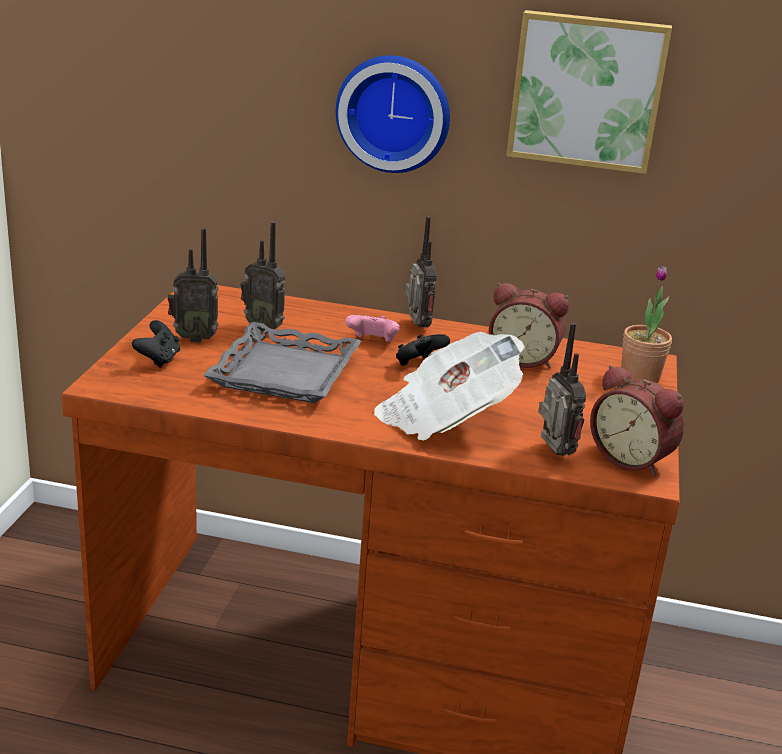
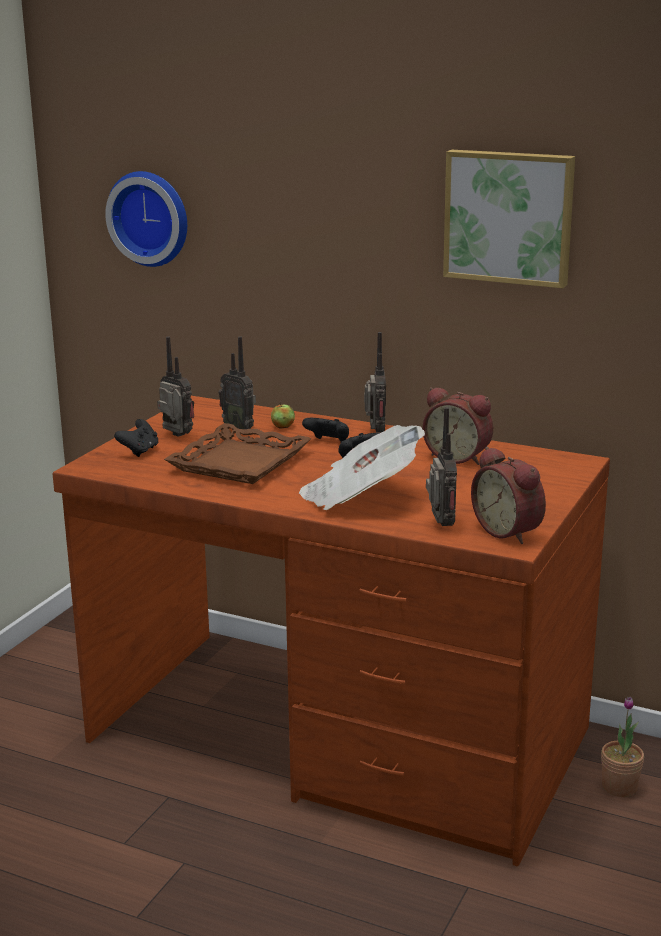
camera: 15 degrees right, 5 degrees down
(194, 338) = (176, 436): radio -> radio turned 150 degrees counterclockwise
(286, 373) = (240, 463): grey tray -> brown tray
(311, 321) = (283, 426): none -> apple
(372, 342) = (328, 443): pink game controller -> black game controller
(394, 112) = (352, 243): wall clock -> wall clock (151, 217)
(639, 377) = (560, 473): potted plant -> potted plant (619, 787)

